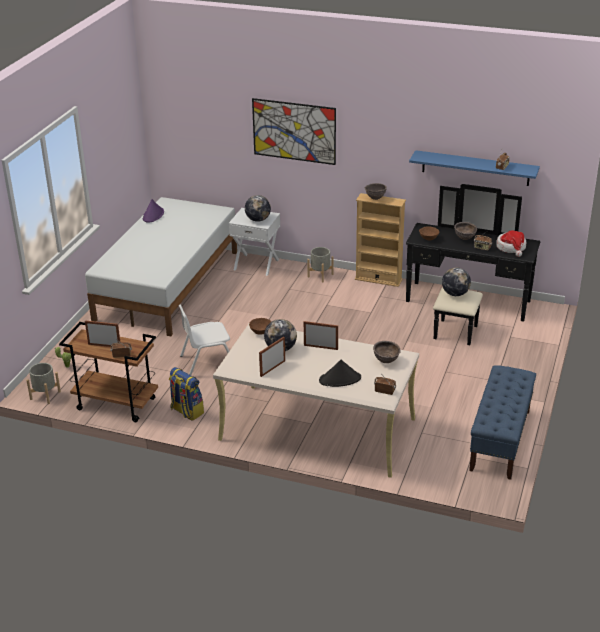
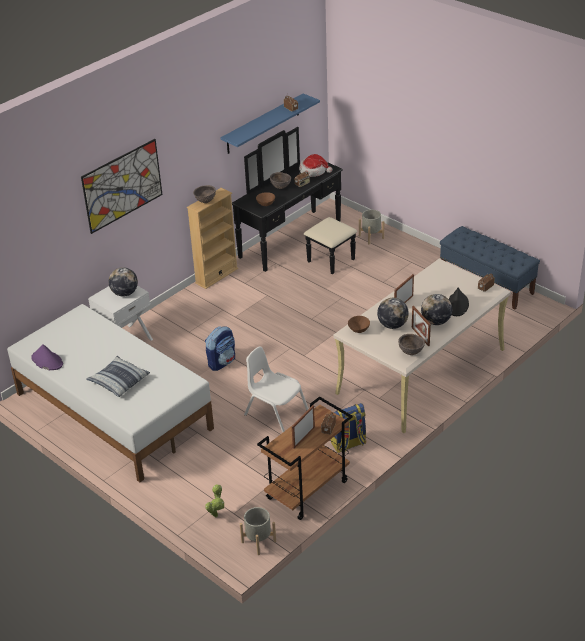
camera: 65 degrees left, 5 degrees up
(144, 249) = (119, 381): none -> pillow
(207, 361) = (276, 413): white chair -> white chair turned 120 degrees clockwise
(259, 316) = (222, 362): none -> backpack
(320, 275) = (181, 307): grey planter -> grey planter (371, 237)
(386, 361) = (444, 276): brown bowl -> brown bowl (411, 353)
(455, 294) = (325, 228): globe -> globe (436, 321)

